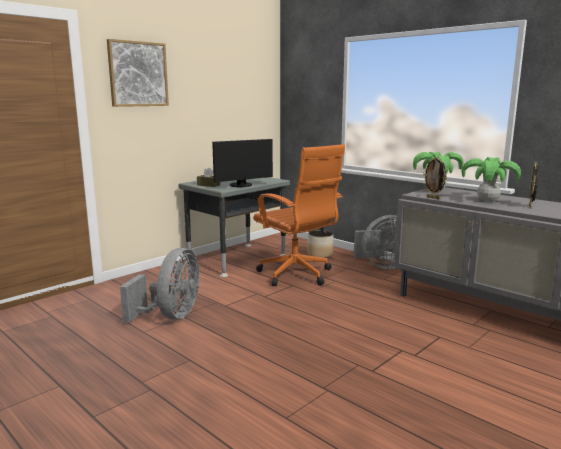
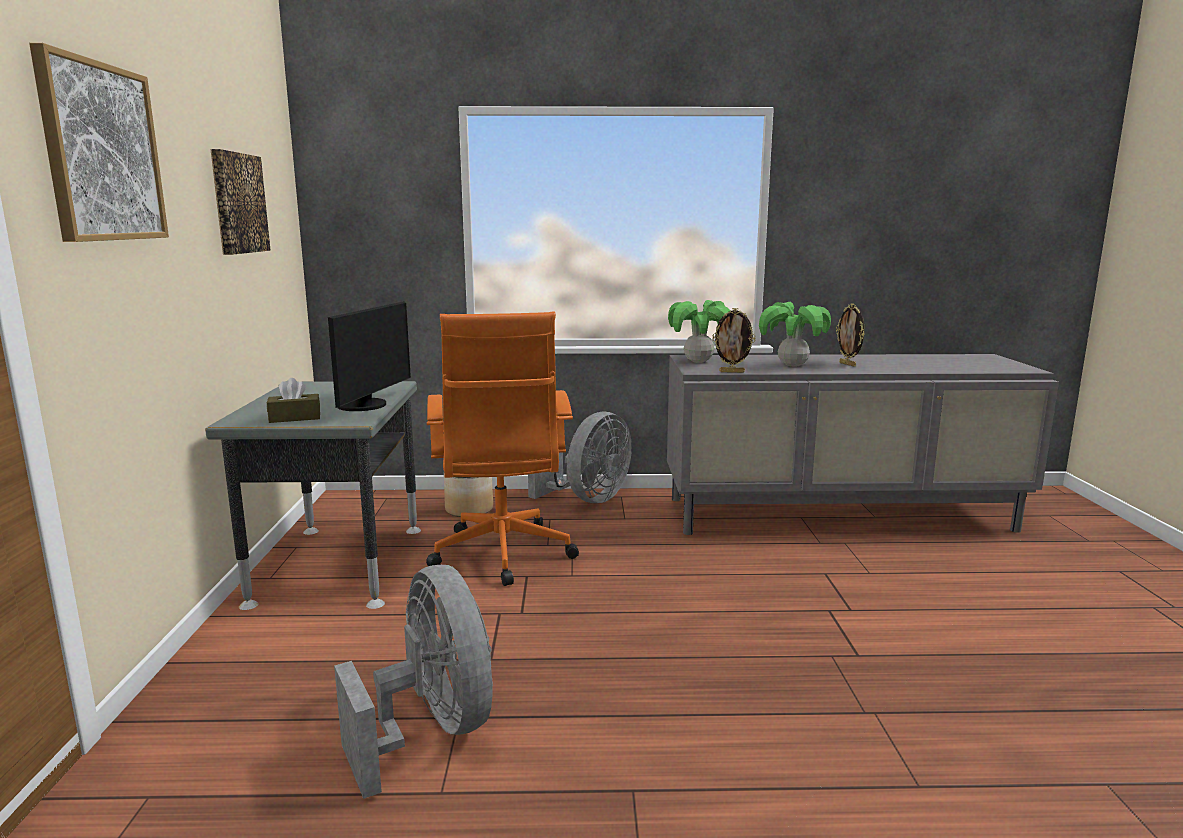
camera: 45 degrees left, 0 degrees up
(226, 91) = (238, 203): none -> picture
(297, 275) = (503, 556): orange office chair -> orange office chair turned 75 degrees clockwise

